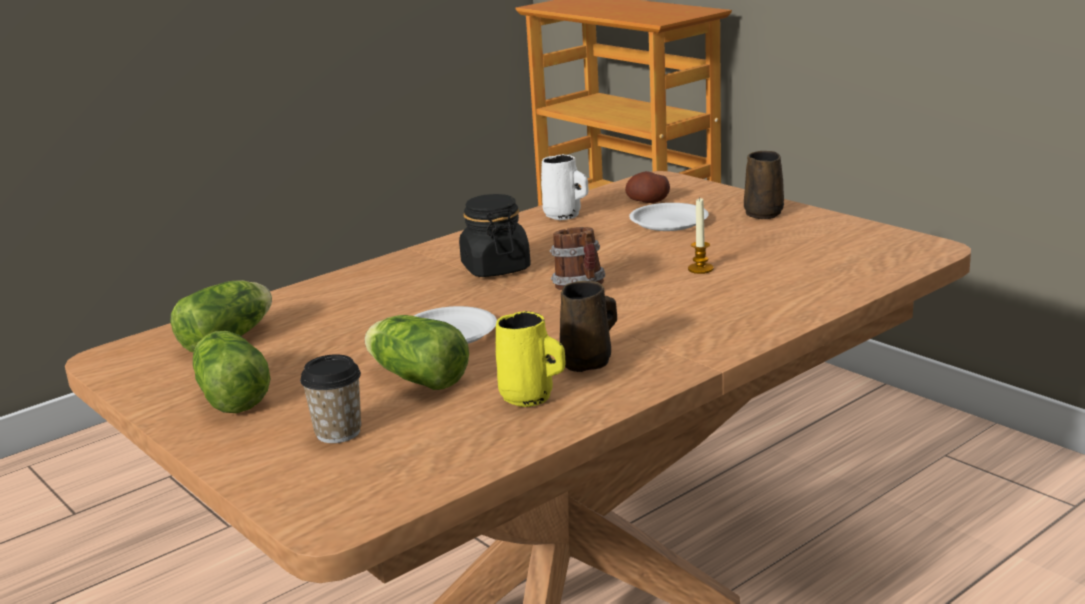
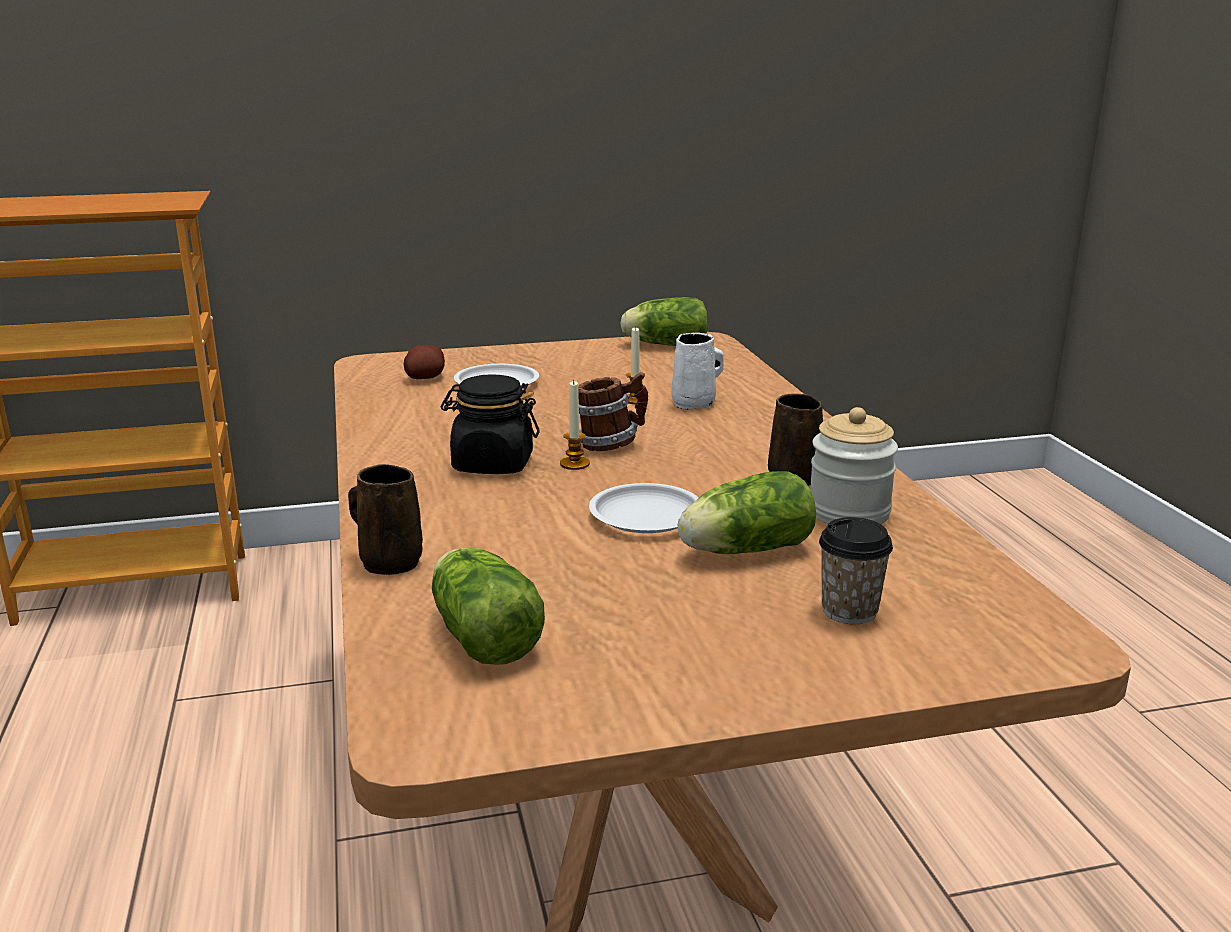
camera: 65 degrees left, 0 degrees up
(231, 395) = (677, 658): lettuce -> lettuce (663, 344)
(525, 289) = (574, 464): none -> candle
(530, 397) = (848, 513): yellow mug -> jar
(564, 216) = (394, 411): white mug -> white mug (695, 403)
(763, 213) = (538, 355): brown mug -> brown mug (388, 562)

